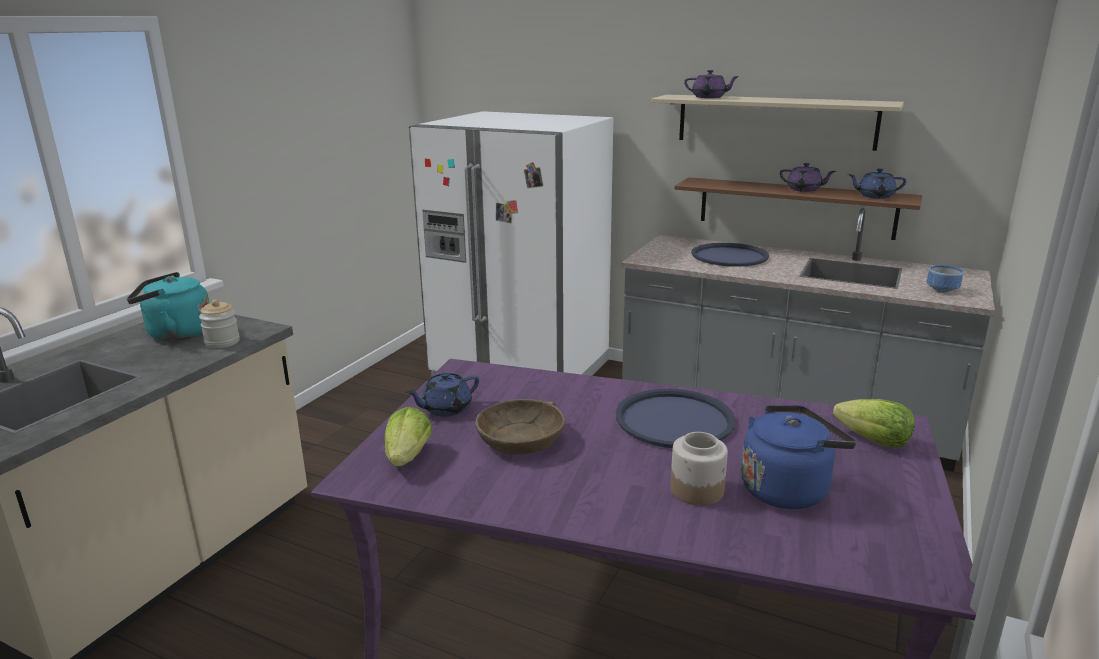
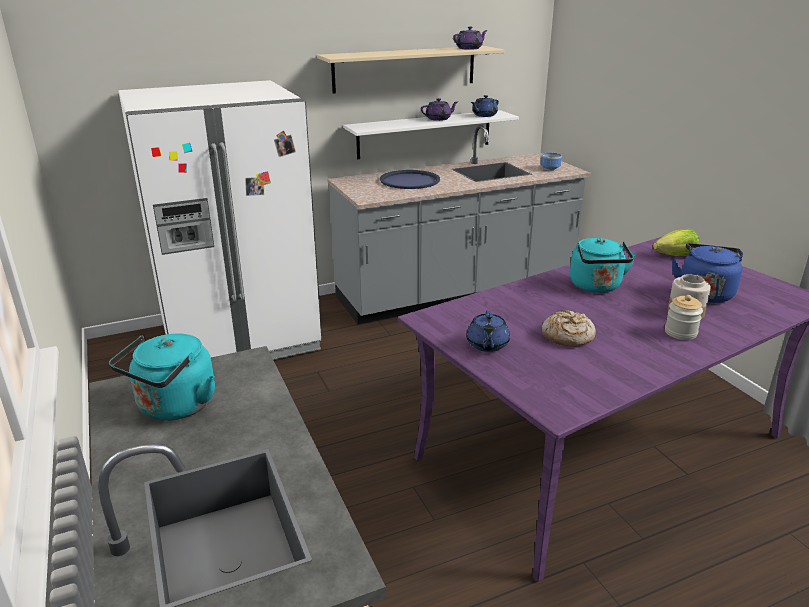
camera: 50 degrees left, 5 degrees up
(222, 342) = (247, 387): jar -> jar (680, 333)
(408, 457) = (548, 381): lettuce -> none
(520, 439) = (567, 336): brown bowl -> bread
(674, 420) = (596, 287): blue tray -> turquoise kettle
(709, 97) = (365, 54): purple teapot -> purple teapot (469, 48)
(795, 207) = (425, 134): brown shelf -> white shelf

